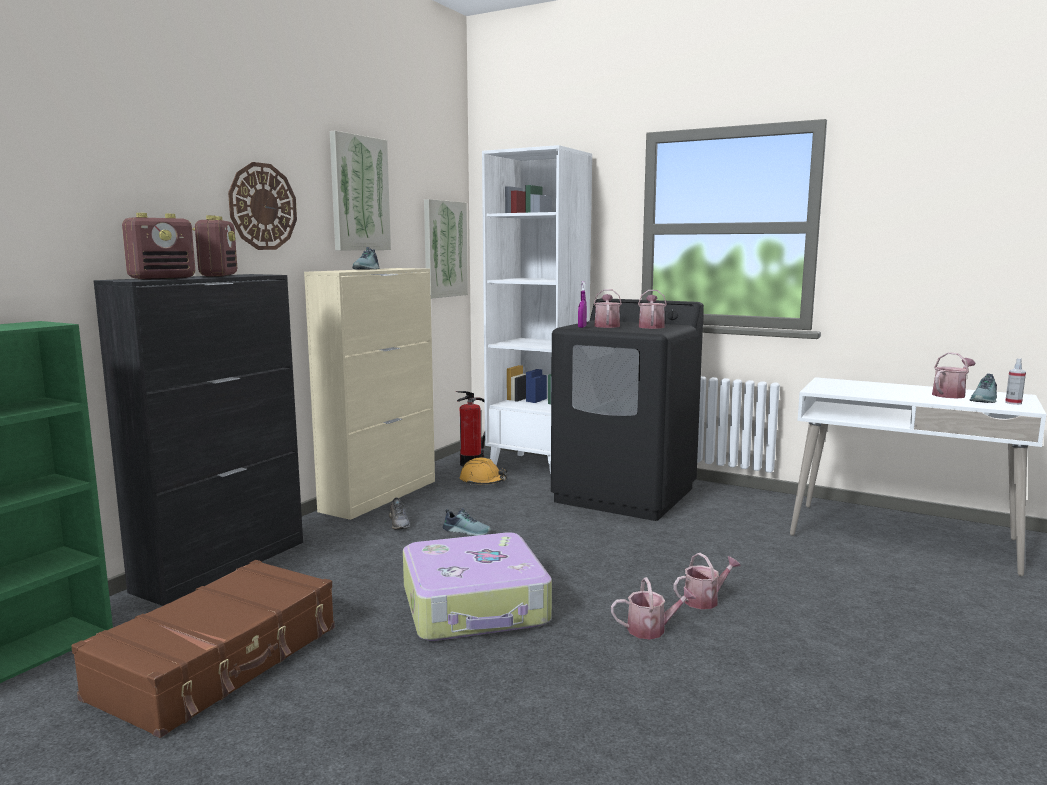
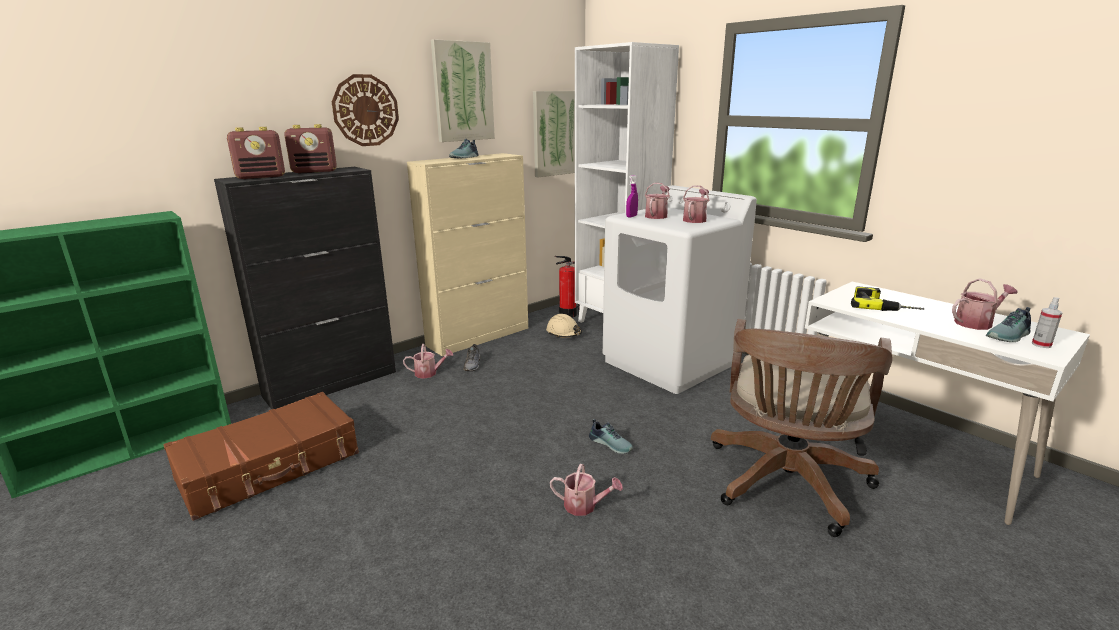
camera: 20 degrees right, 10 degrees up
(218, 275) = (315, 171): radio -> radio turned 60 degrees clockwise
(467, 531) = (516, 380): shoe -> shoe (611, 444)
(476, 606) = (468, 453): suitcase -> none
(483, 481) = (564, 333): orange hard hat -> beige hard hat
(625, 495) = (670, 363): black washing machine -> white washing machine
(705, 600) = (654, 485): watering can -> watering can (429, 373)
(826, 579) = (786, 485): none -> brown office chair
(865, 390) = (883, 306): none -> power drill

